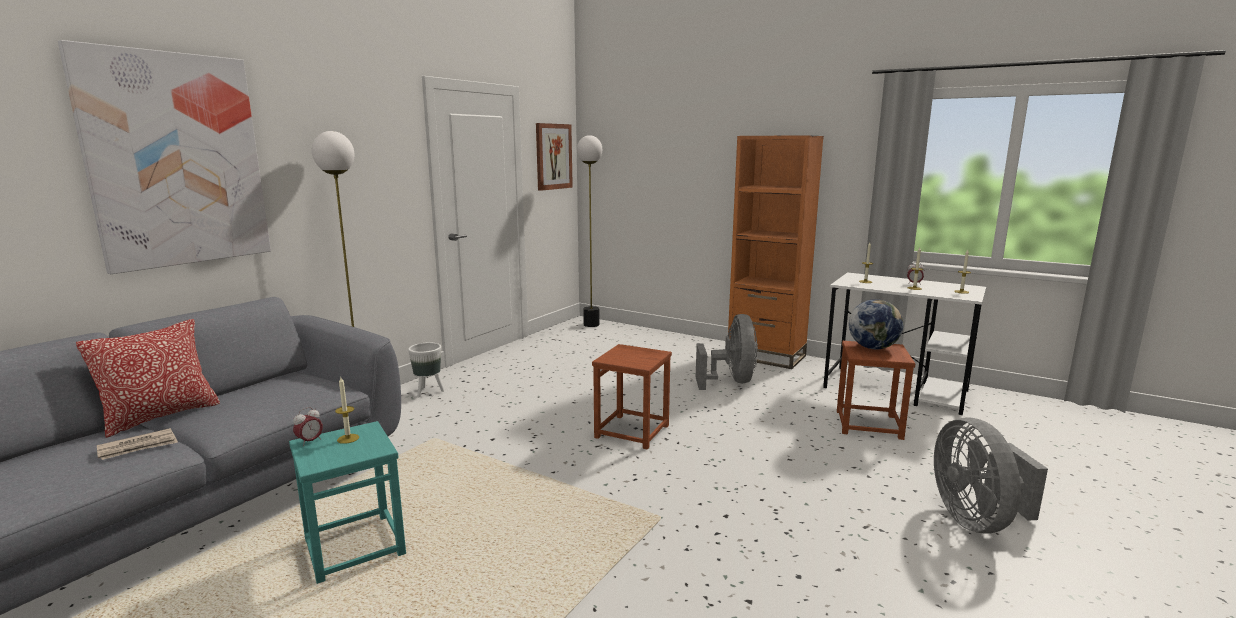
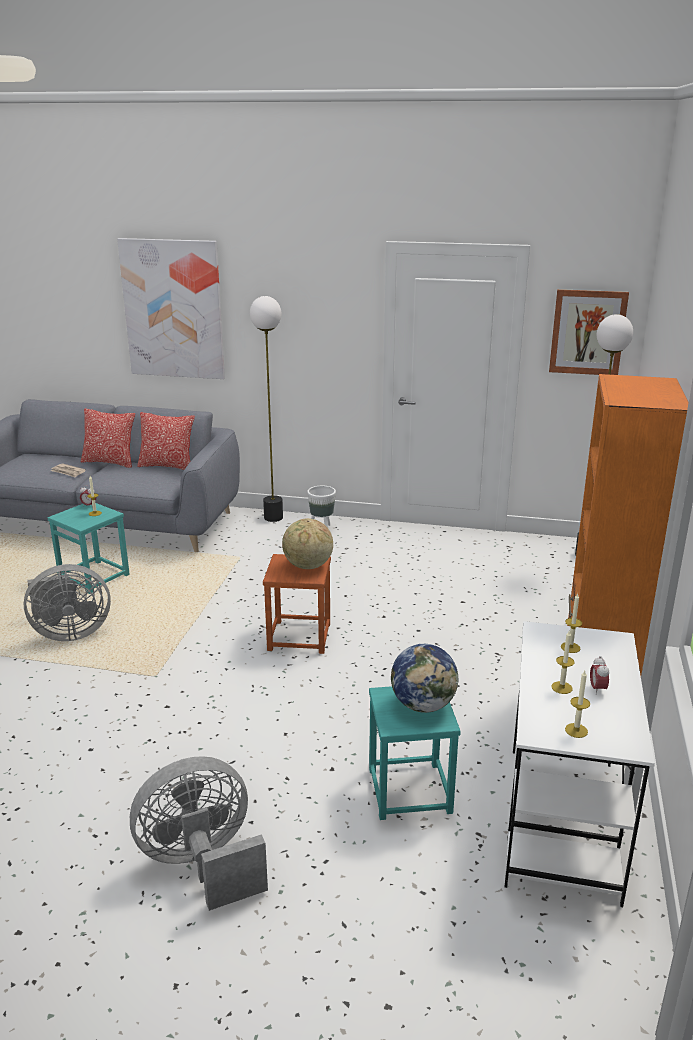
camera: 70 degrees right, 10 degrees up
(266, 382) = (167, 466): none -> pillow
(632, 352) = (307, 566): none -> globe
(731, 381) = (474, 676): grey fan -> grey fan (69, 633)
(868, 425) = (408, 790): brown stool -> turquoise stool

